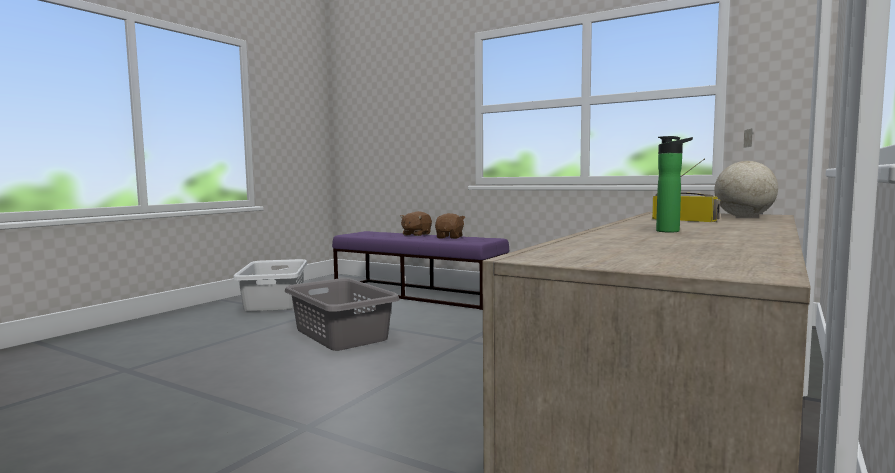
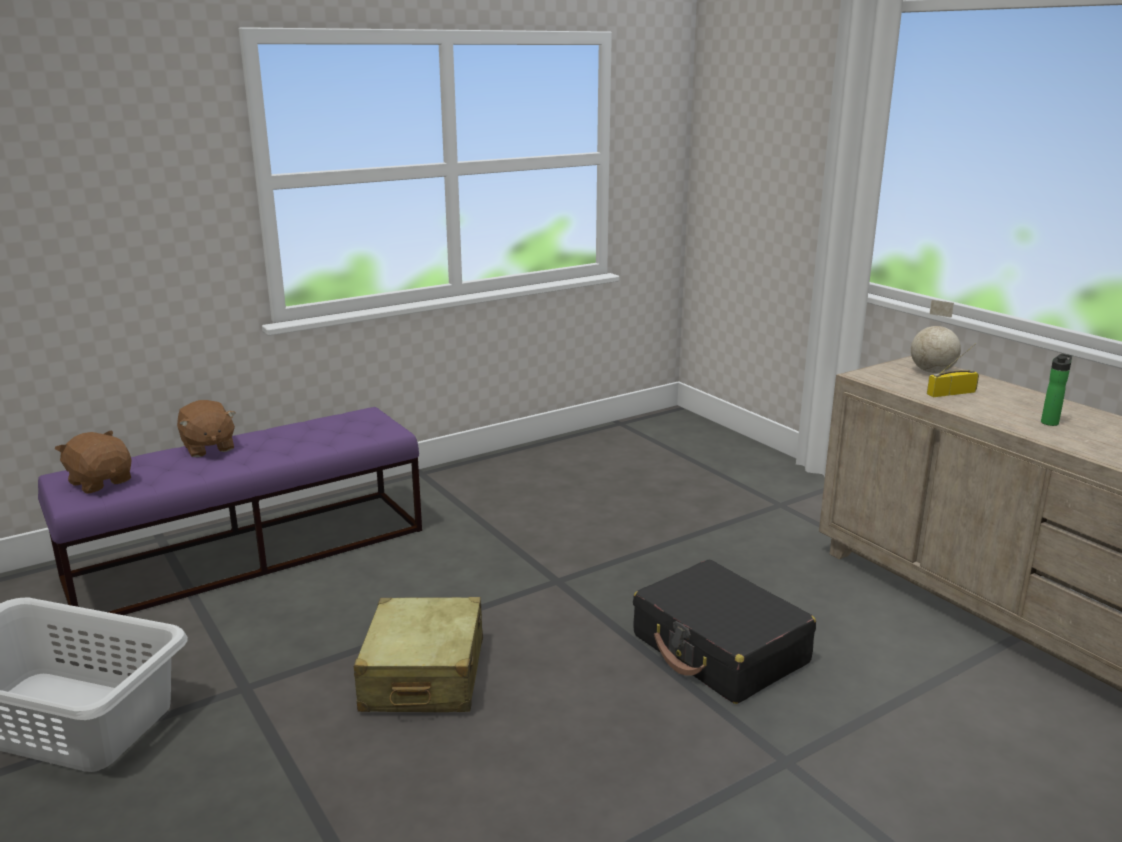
camera: 65 degrees left, 15 degrees up
(340, 335) = (423, 675): grey laundry basket -> beige suitcase
(432, 391) = (720, 649): none -> black suitcase
(450, 237) = (299, 434): brown plush toy -> brown plush toy (101, 482)

